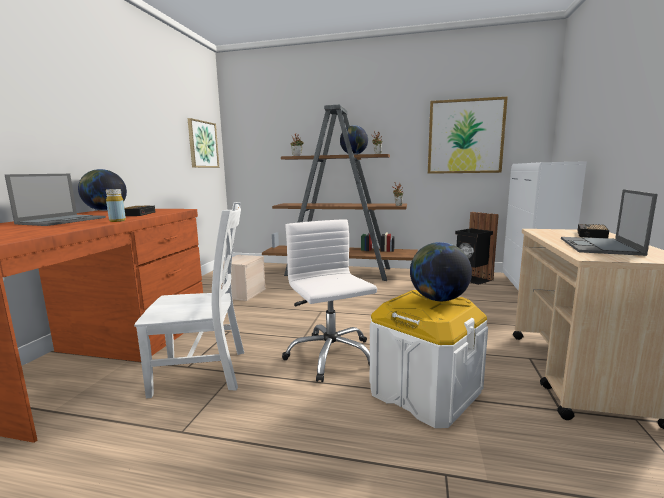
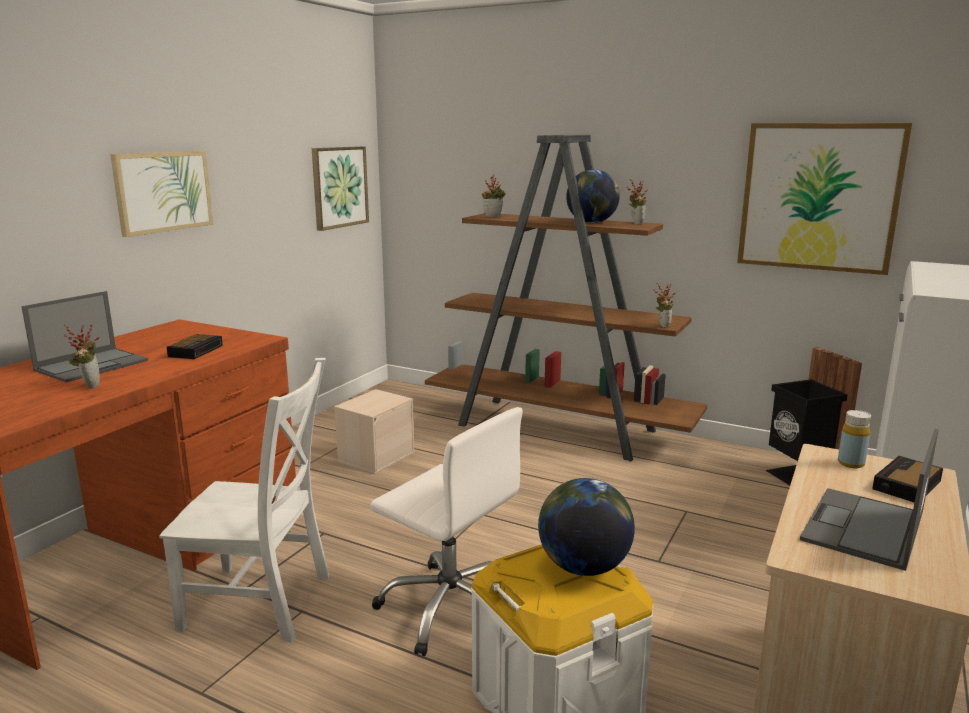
camera: 15 degrees right, 5 degrees up
(67, 225) = (89, 385): none -> potted plant
(101, 123) = (163, 191): none -> picture
(105, 210) = (162, 329): globe -> none
(117, 221) = (156, 376): yellow bottle -> yellow bottle (850, 463)
(330, 356) = (451, 607): white office chair -> white office chair turned 135 degrees clockwise

